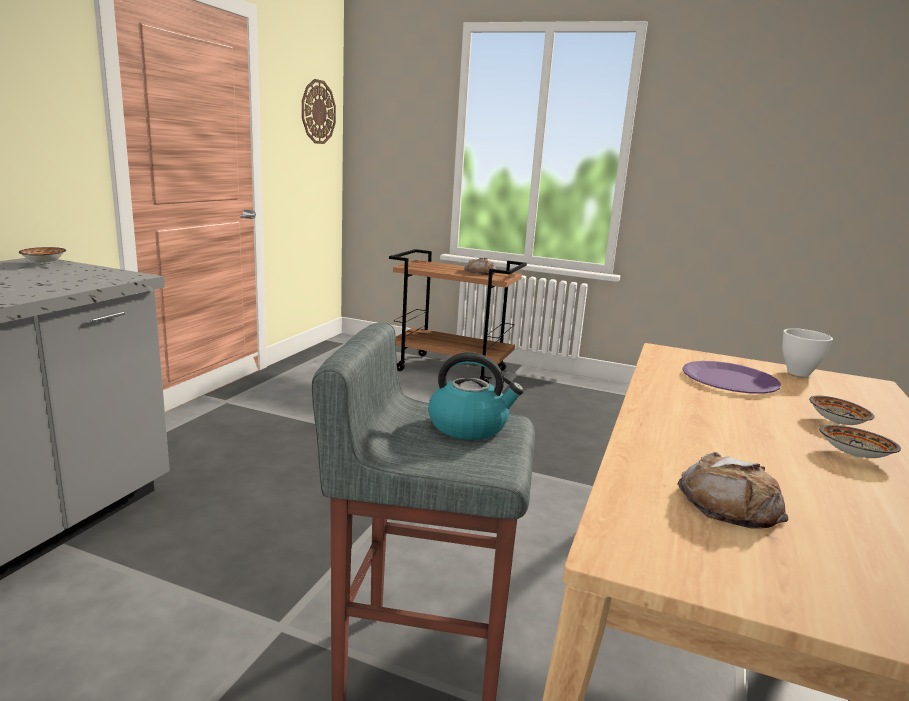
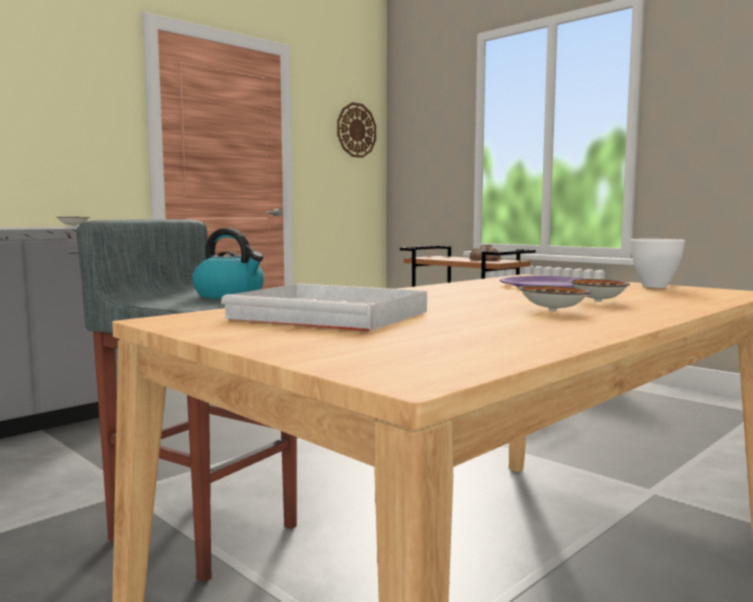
camera: 25 degrees right, 10 degrees down
(730, 502) = (332, 315): bread -> white tray

